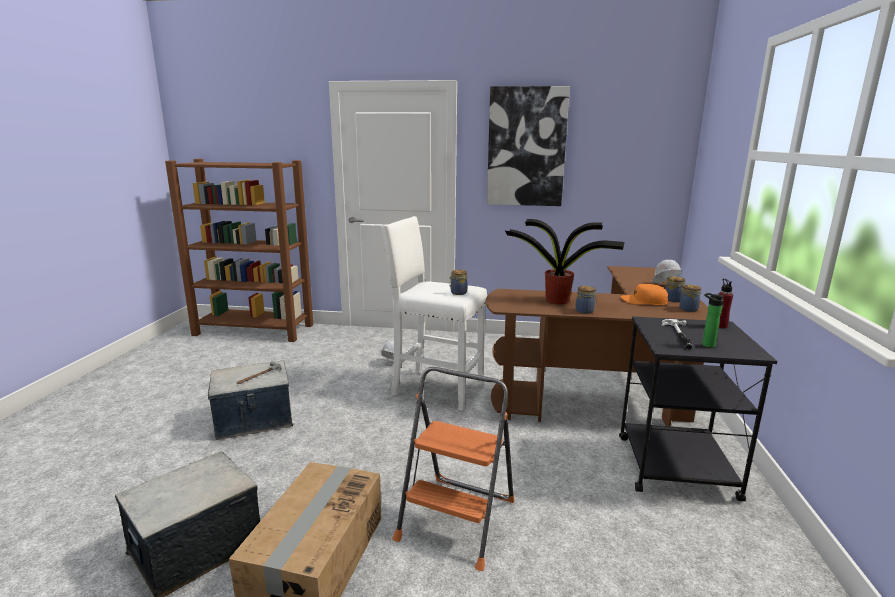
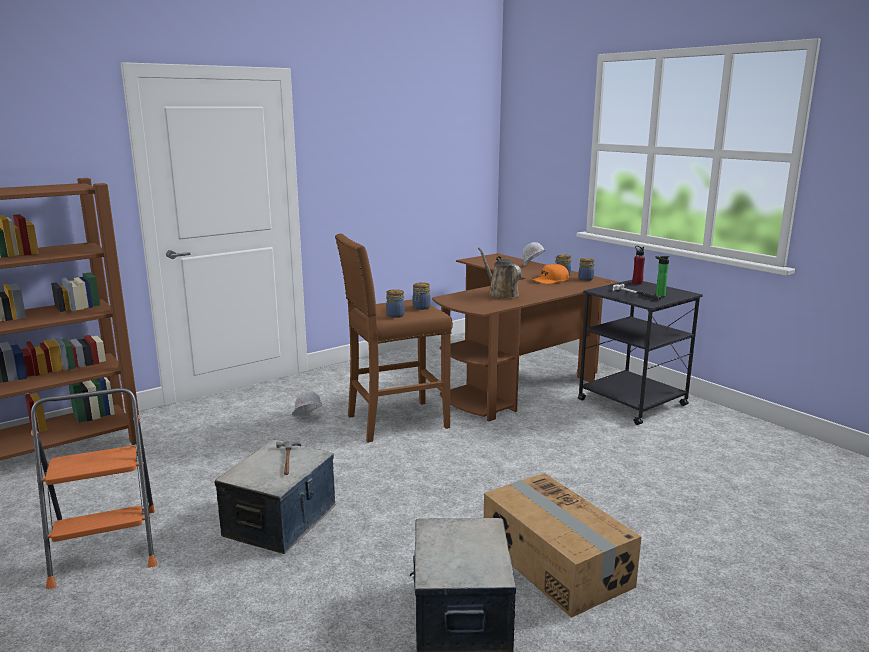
camera: 45 degrees left, 0 degrees up
(436, 388) = (395, 422): white stool -> brown stool
(459, 516) = (582, 489): orange step ladder -> orange step ladder (107, 543)
(526, 147) = (366, 144): picture -> none
(559, 300) = (501, 294): potted plant -> brown watering can
(585, 311) = (537, 296): jar -> jar (396, 315)

